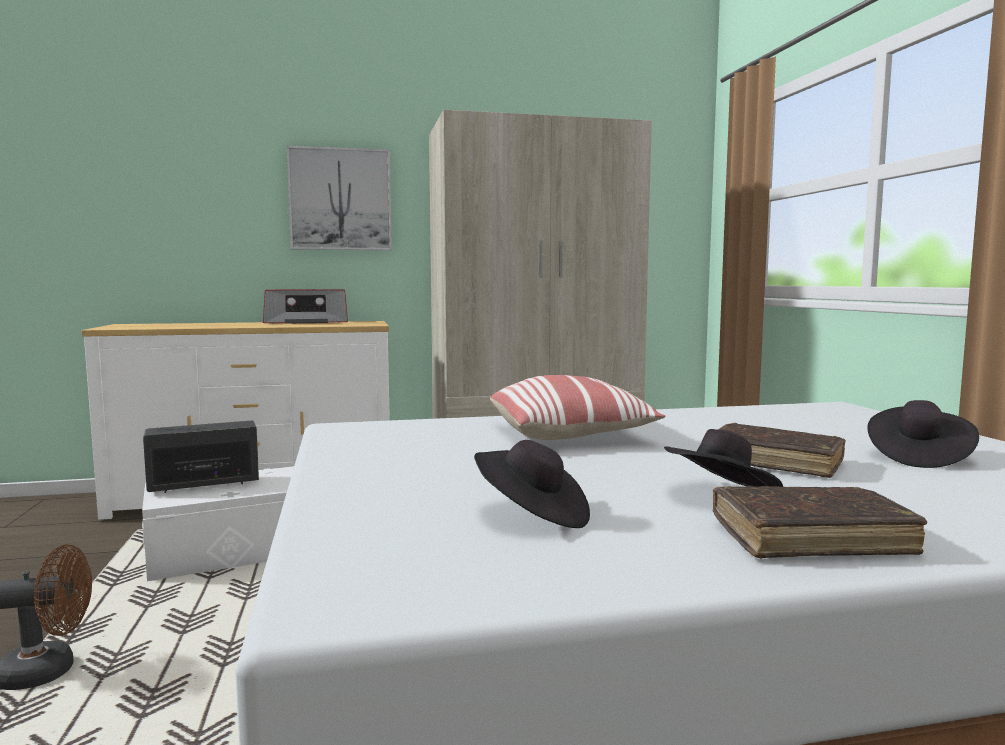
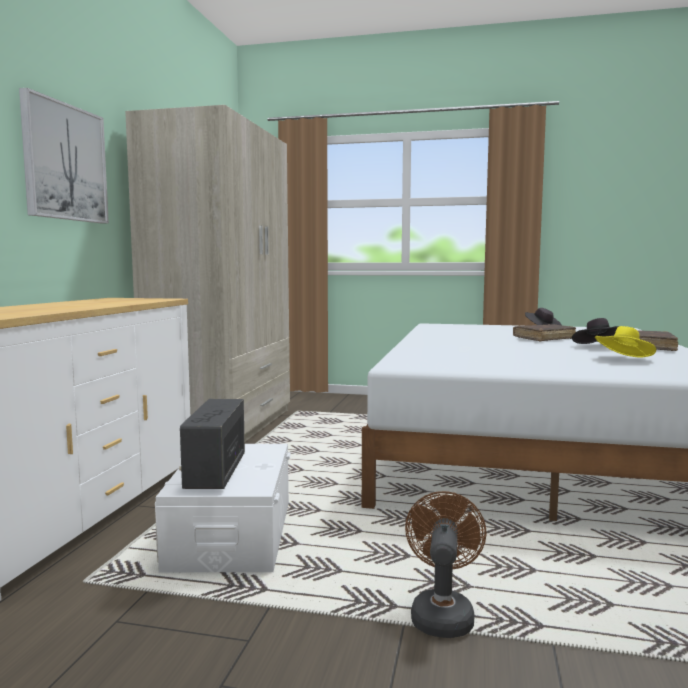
camera: 65 degrees left, 0 degrees up
(306, 322) = (75, 301): radio -> none
(532, 516) = (624, 359): black hat -> yellow hat
(571, 434) = (465, 346): pillow -> none

